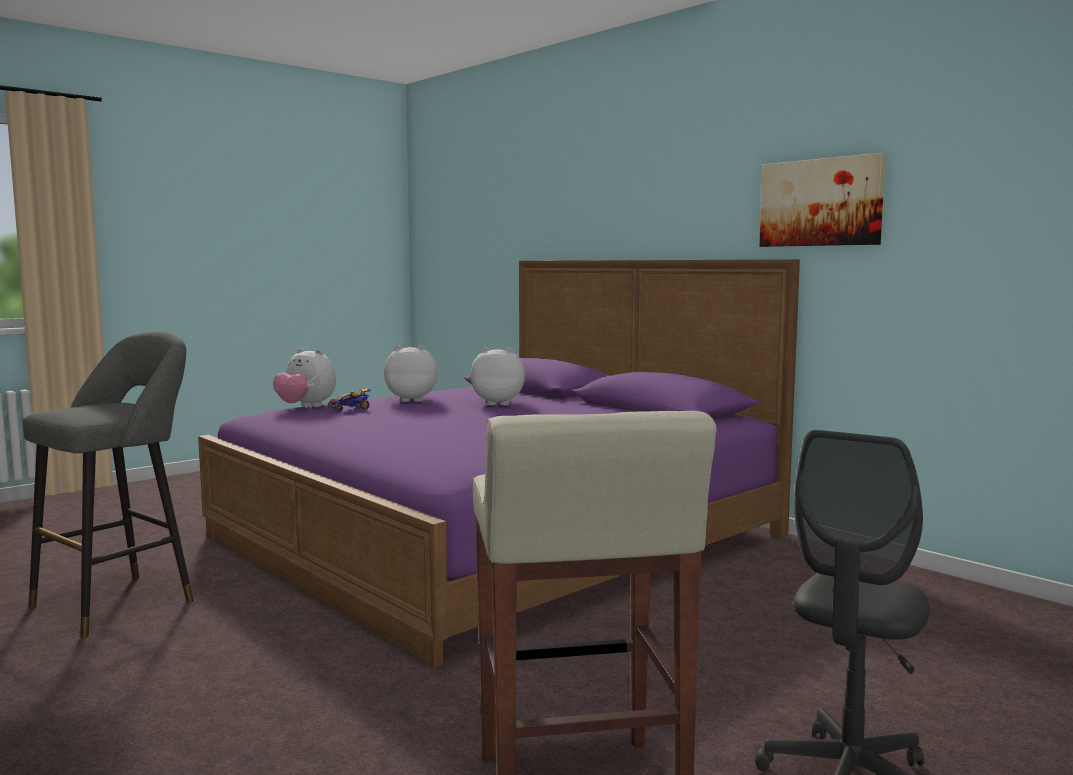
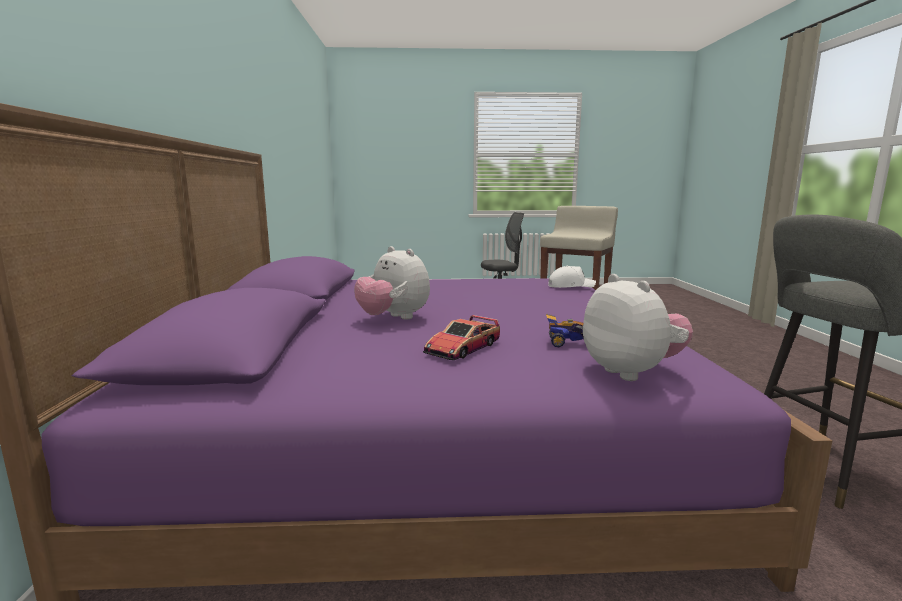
camera: 140 degrees left, 5 degrees up
(412, 400) = (462, 348): plush toy -> toy car
(423, 451) = (570, 286): none -> white cap
(820, 202) = (247, 110): picture -> none

